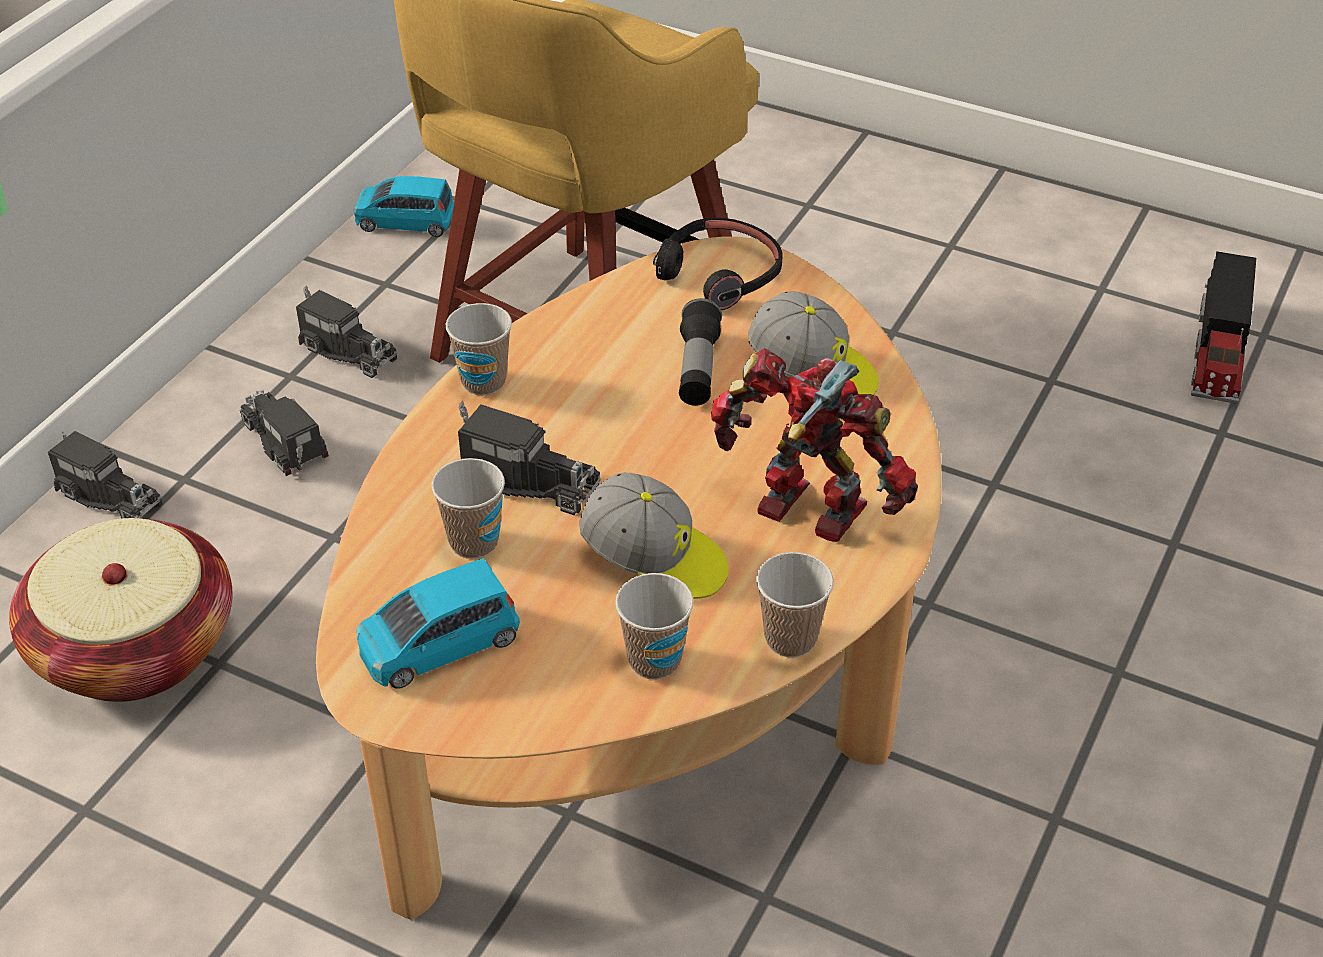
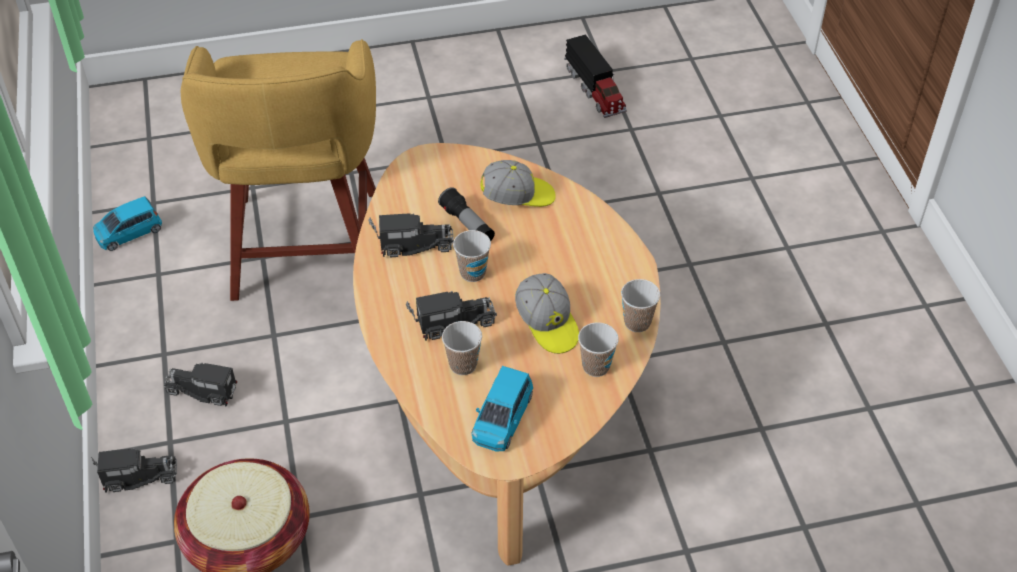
camera: 40 degrees left, 5 degrees up
(345, 350) = (178, 322): toy truck -> toy truck (412, 245)
(483, 382) = (377, 288): cup -> cup (472, 273)
(655, 559) = (547, 323): cap -> cap turned 75 degrees clockwise
(719, 274) = (425, 172): black headphones -> none
(808, 515) = (587, 264): toy robot -> none

